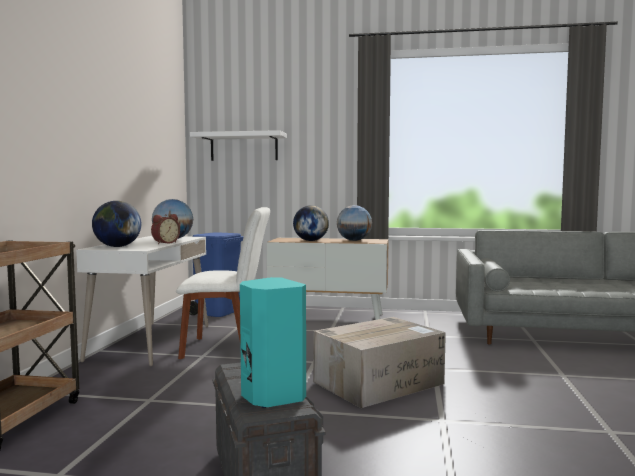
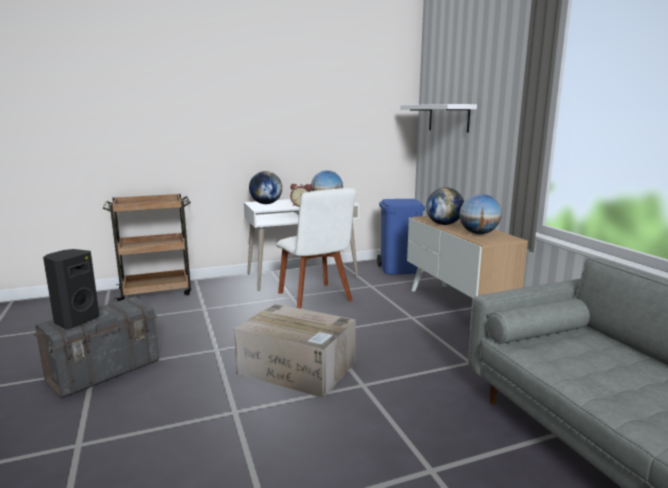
camera: 60 degrees right, 10 degrees up
(271, 397) = (76, 320): turquoise speaker -> black speaker

